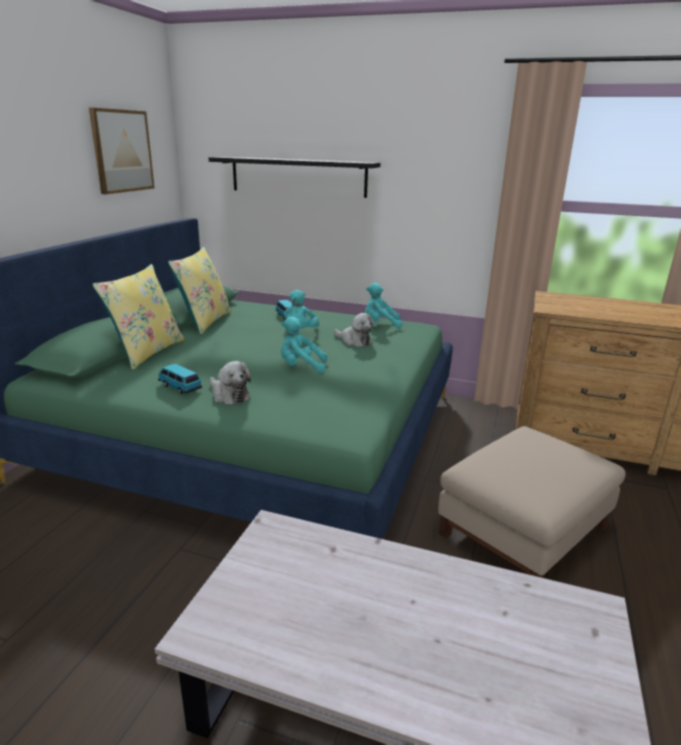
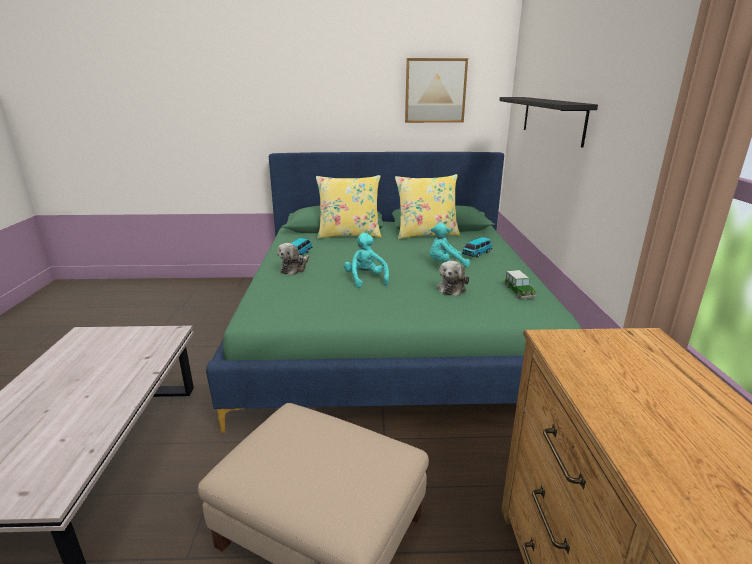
camera: 70 degrees right, 0 degrees up
(380, 324) = (519, 292): turquoise plush toy -> toy car

